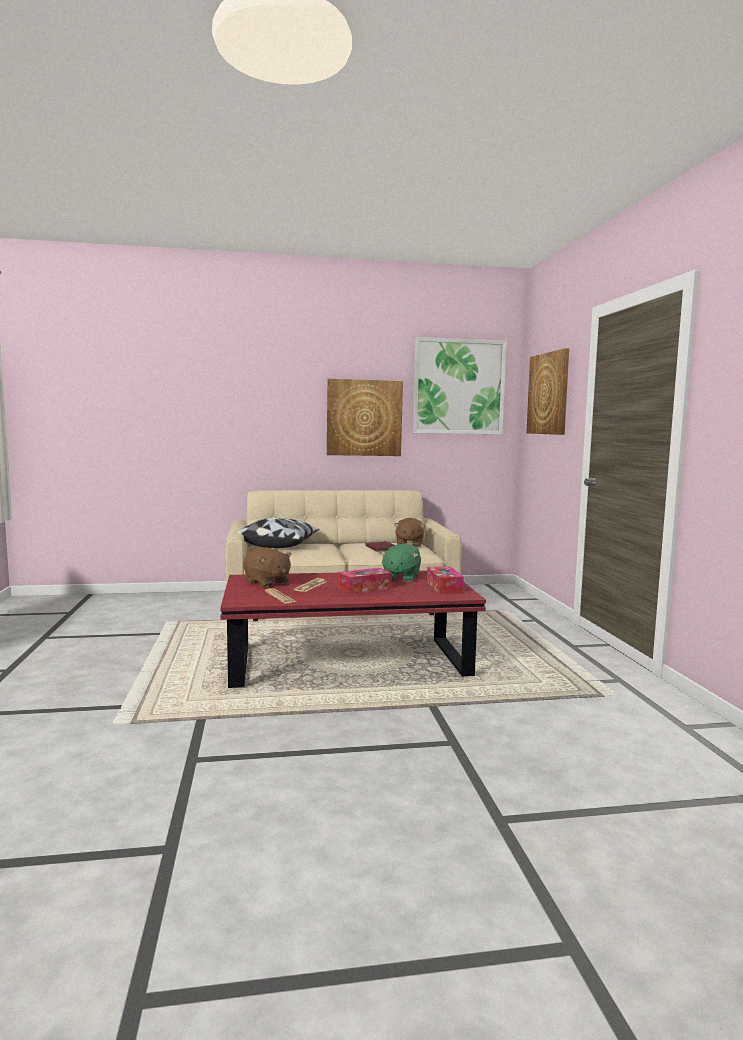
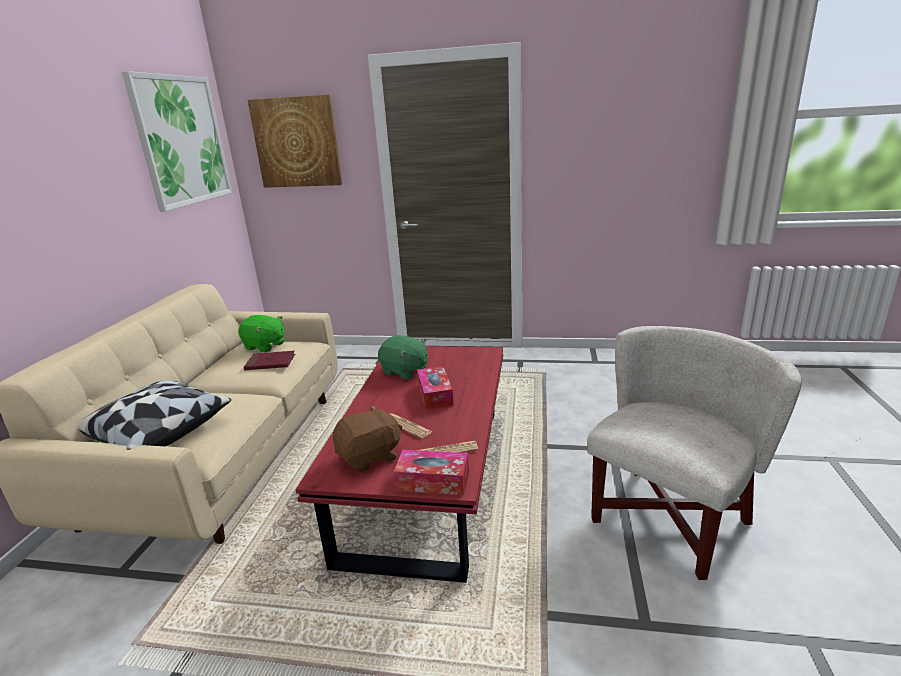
camera: 70 degrees left, 15 degrees up
(335, 775) = (669, 519): none -> white armchair
(364, 418) = (103, 203): picture -> none
(409, 544) = (265, 346): brown plush toy -> green plush toy
(444, 587) = (454, 356): tissue box -> tissue box (433, 481)

